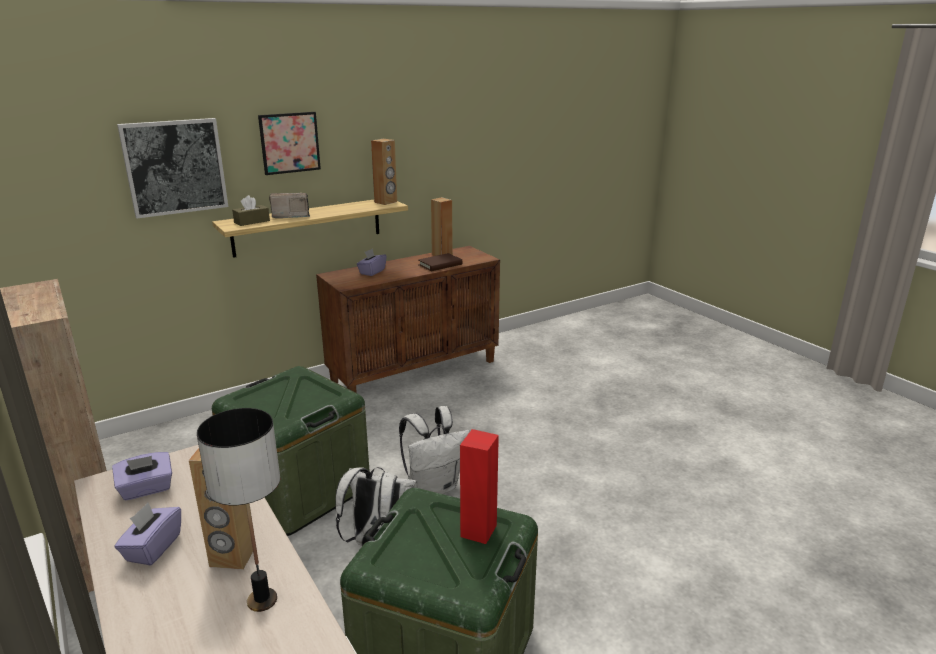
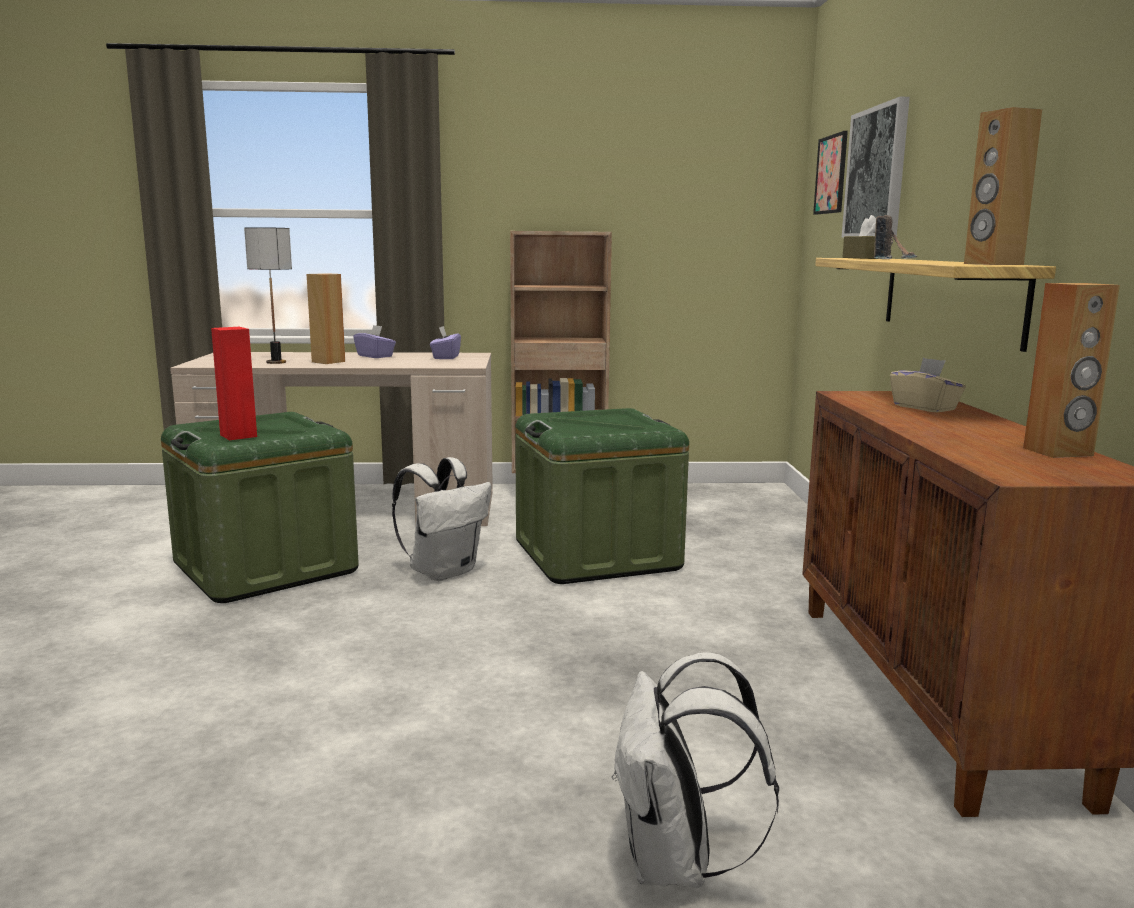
camera: 120 degrees right, 10 degrees down
(289, 143) = (958, 132): picture -> picture (831, 174)
(372, 272) = (924, 407): purple tissue box -> beige tissue box
(434, 487) = (504, 617): white backpack -> white backpack (675, 863)
(440, 265) = (957, 440): brown book -> none

